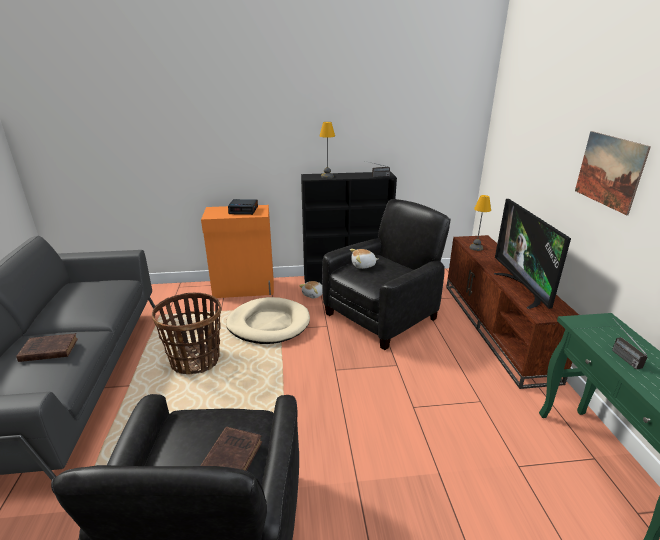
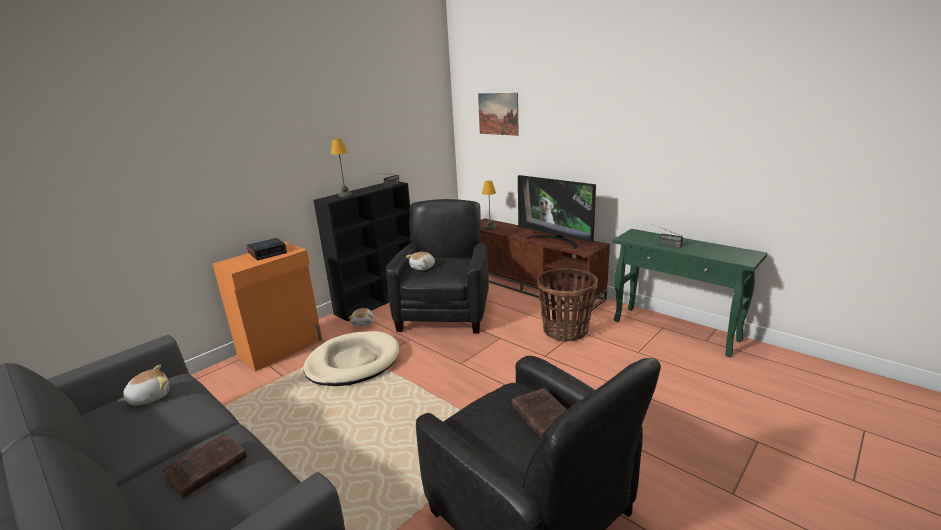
camera: 40 degrees left, 5 degrees down
(97, 288) = (149, 397): none -> plush toy
(195, 360) = (320, 425): basket -> basket (565, 331)
(609, 171) = (595, 134): picture -> picture (498, 114)

